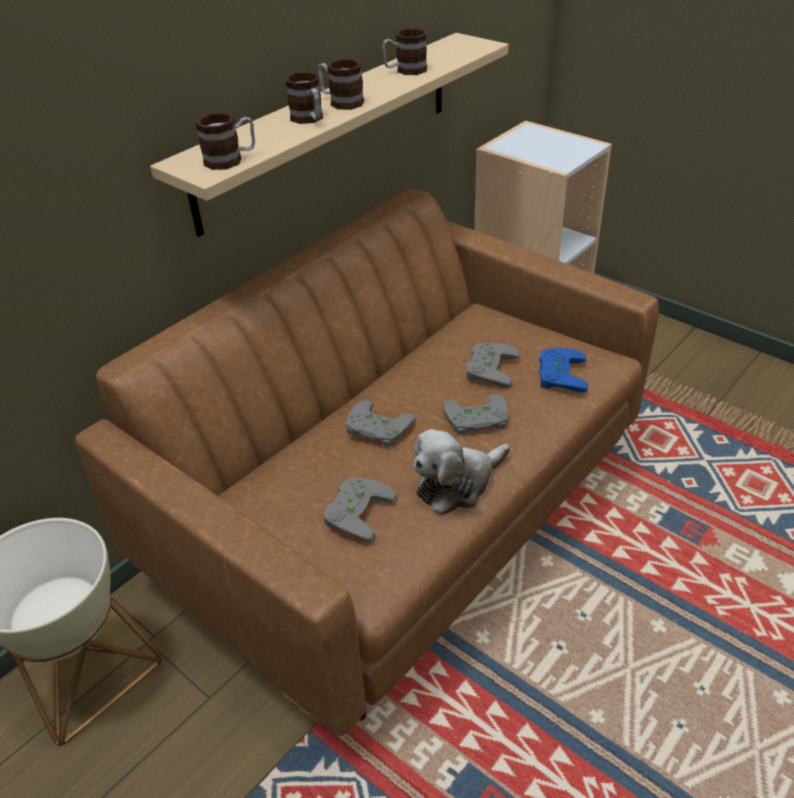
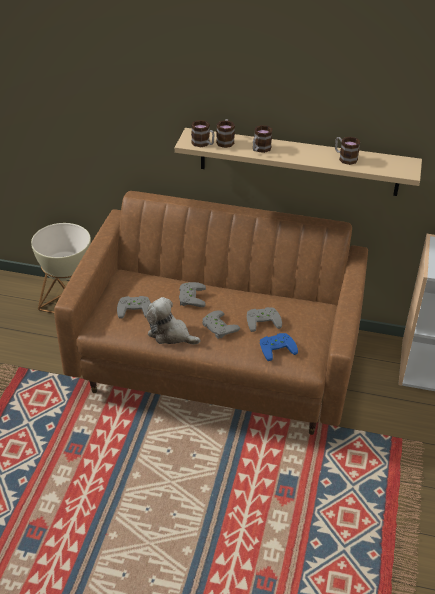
camera: 60 degrees right, 0 degrees up
(341, 102) = (287, 151): mug -> mug (225, 141)

